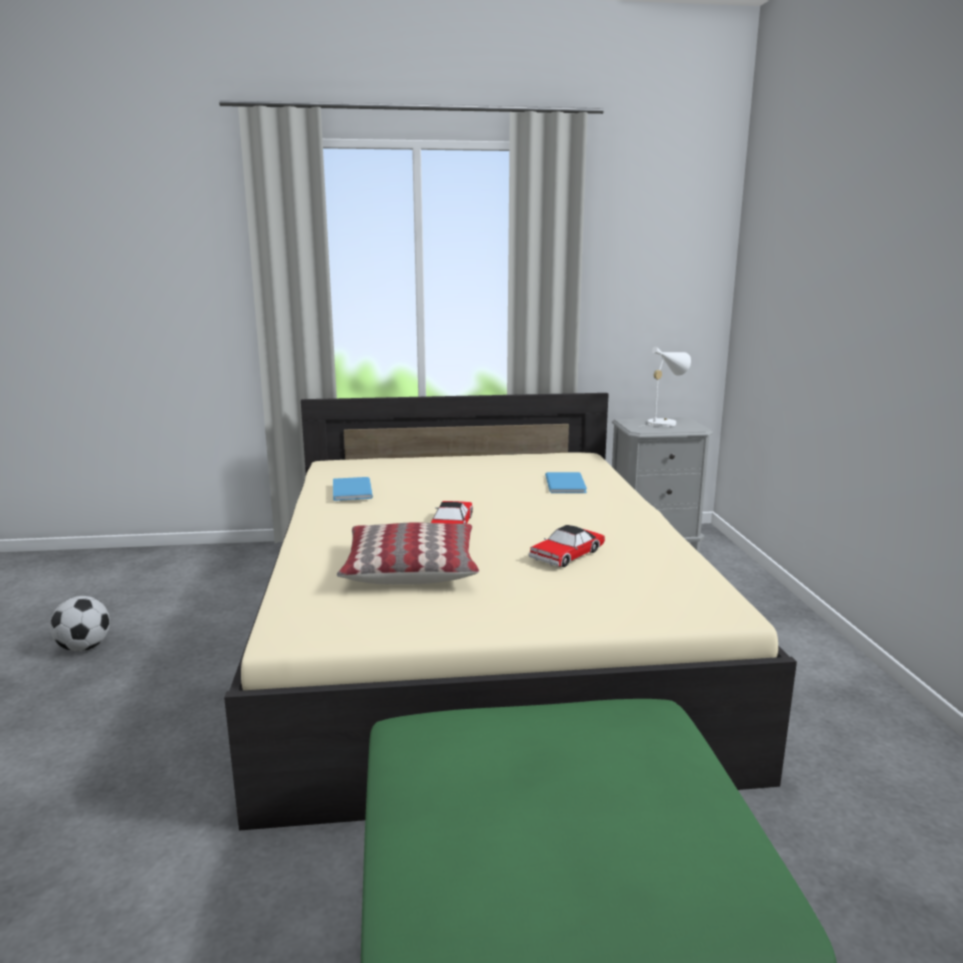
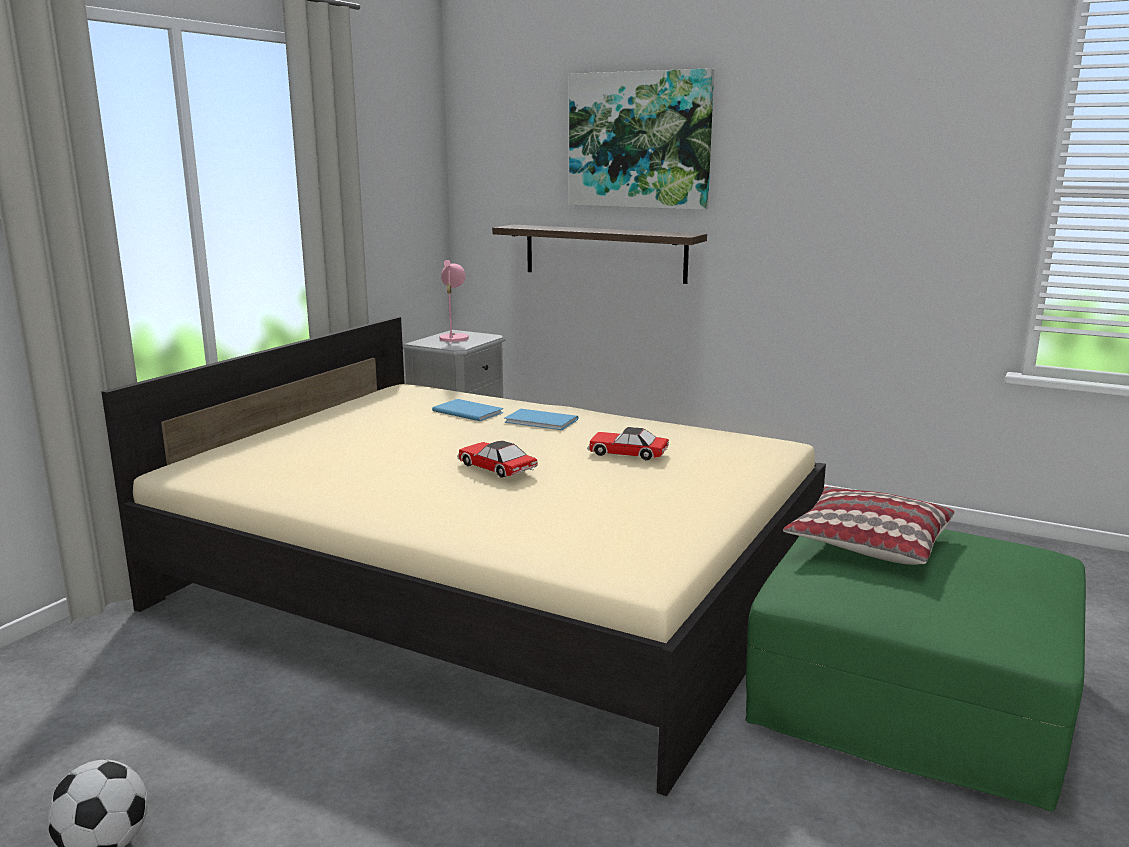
camera: 55 degrees left, 0 degrees up
(350, 491) = (316, 479): blue book -> blue book (542, 421)
(410, 568) = (570, 504): pillow -> pillow (868, 543)
(566, 555) = (627, 453): toy car -> toy car turned 120 degrees clockwise
(664, 423) = (453, 338): white table lamp -> pink table lamp
(818, 359) = (604, 253): none -> shelf
(859, 227) = (639, 140): none -> picture

